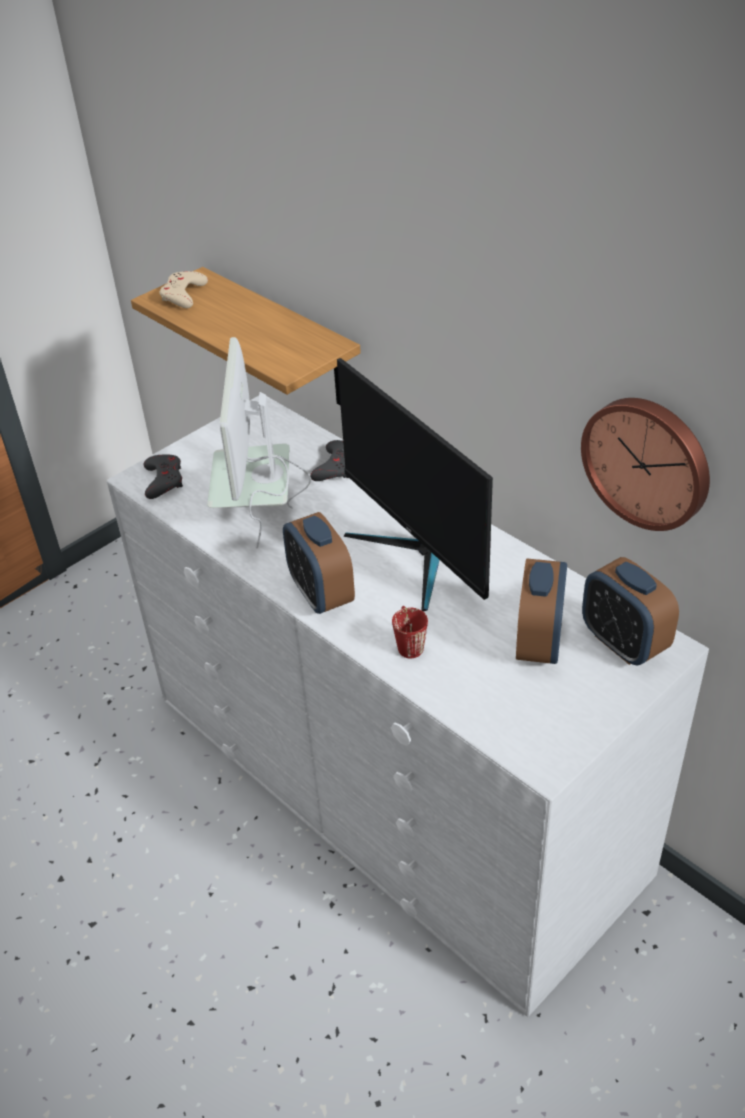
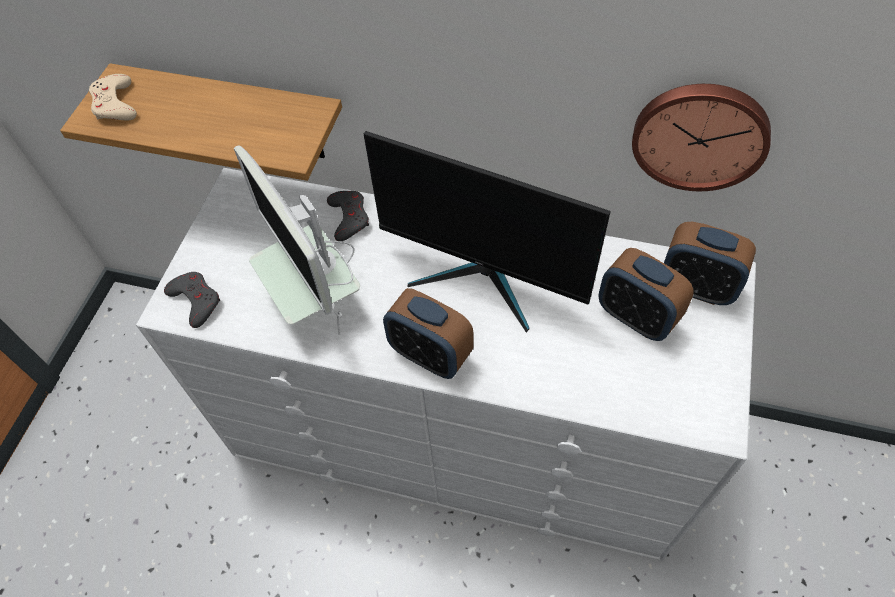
camera: 30 degrees left, 15 degrees up
(408, 643) = (537, 368): red mug -> none
(539, 642) = (636, 317): alarm clock -> alarm clock turned 150 degrees clockwise

